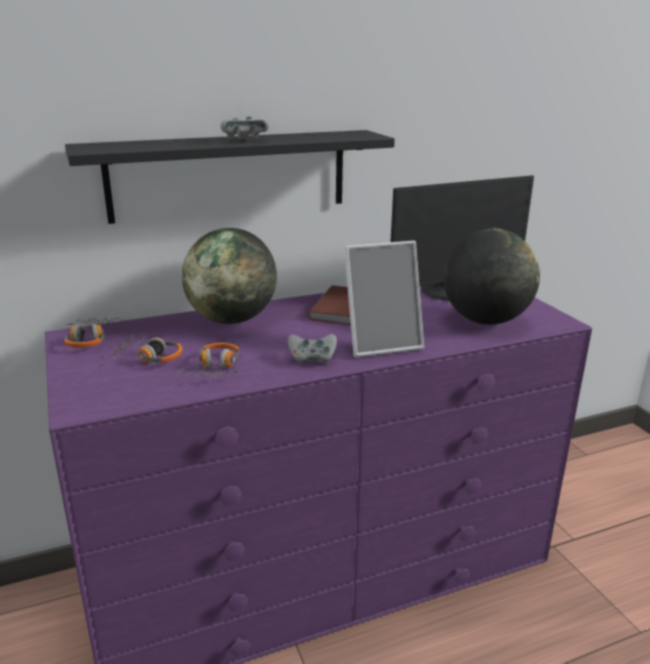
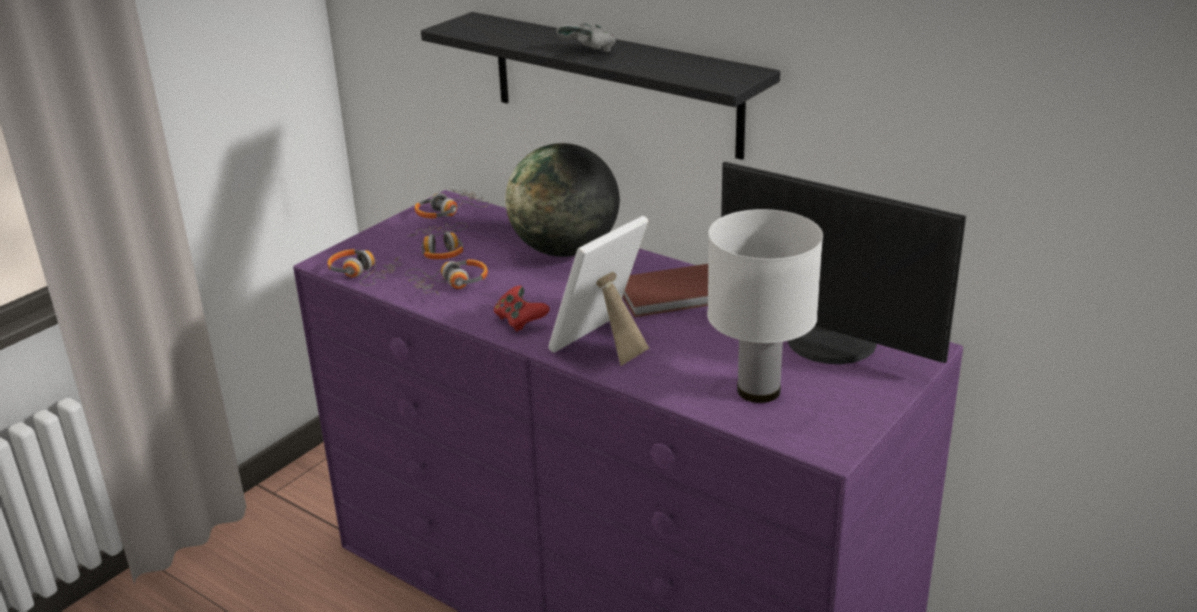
camera: 60 degrees right, 5 degrees up
(133, 398) = (363, 274): none -> headphones
(312, 359) = (520, 321): grey game controller -> red game controller
(381, 343) = (603, 344): picture frame -> picture frame turned 90 degrees clockwise
(485, 321) = (757, 391): globe -> white table lamp

